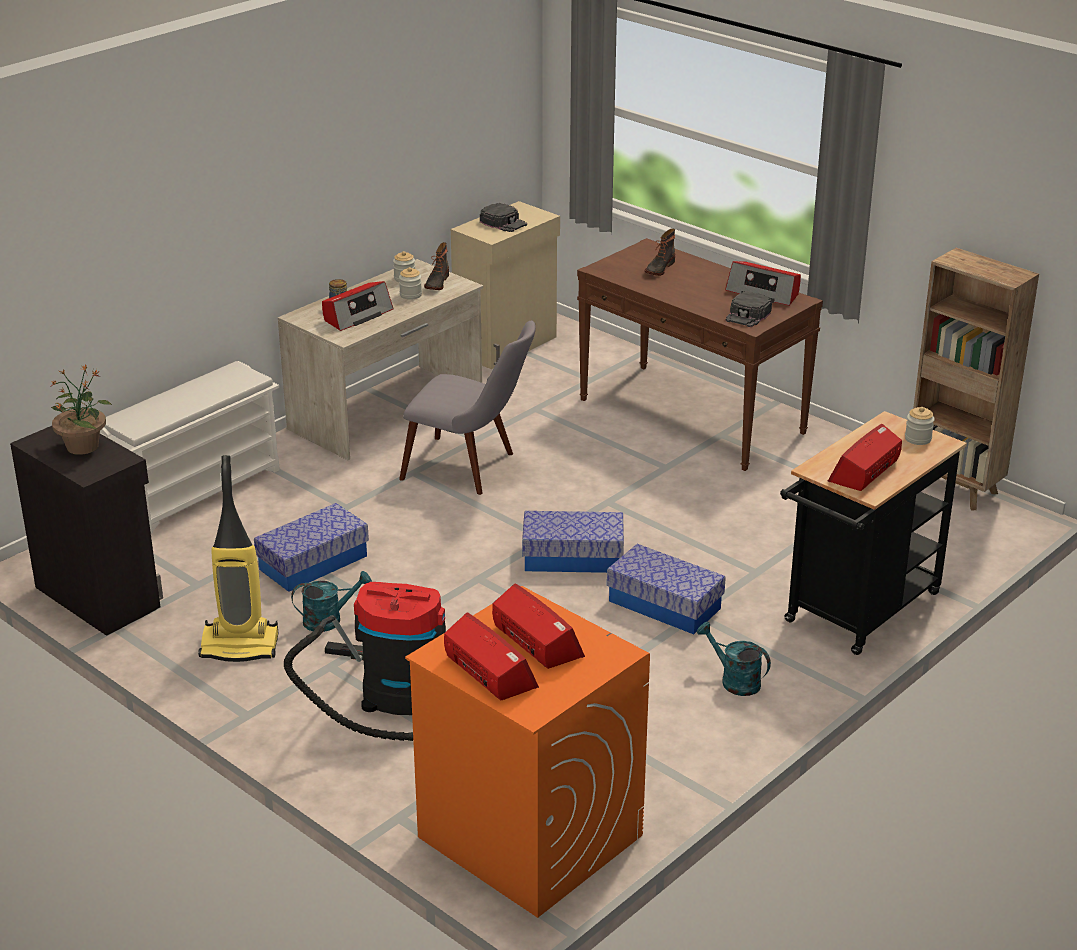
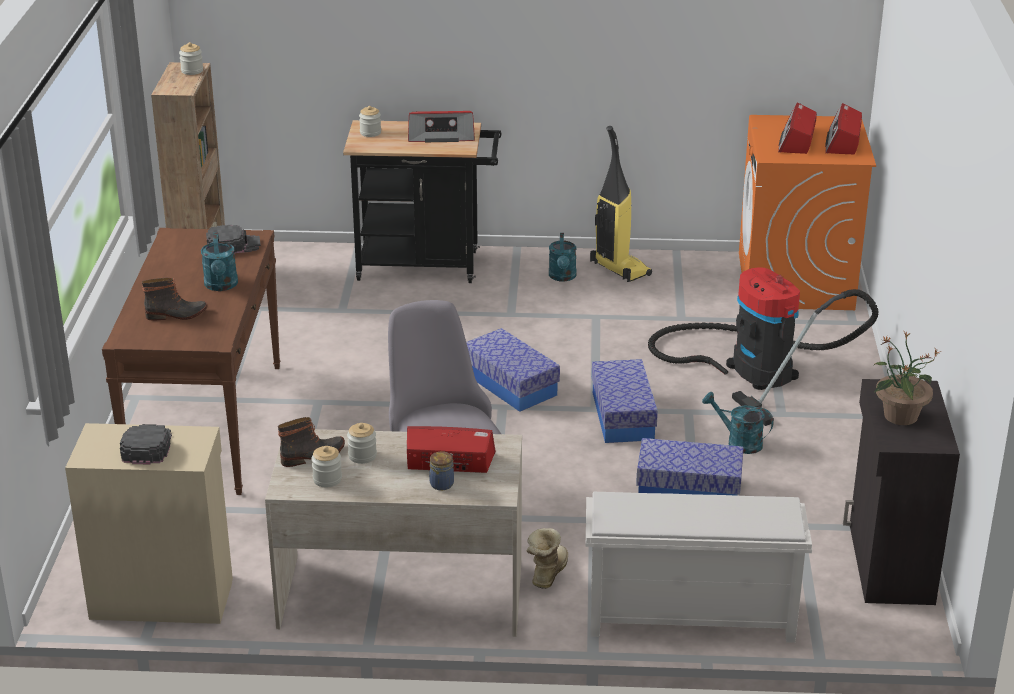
camera: 130 degrees left, 0 degrees up
(241, 645) = (824, 461): vacuum cleaner -> vacuum cleaner (619, 269)
(323, 464) = (546, 573): none -> boot
(664, 605) = (516, 328): storage box -> storage box (622, 416)
(682, 292) = (221, 286): none -> turquoise watering can
(764, 292) = (174, 253): radio -> none
(999, 275) = (192, 71): none -> jar

